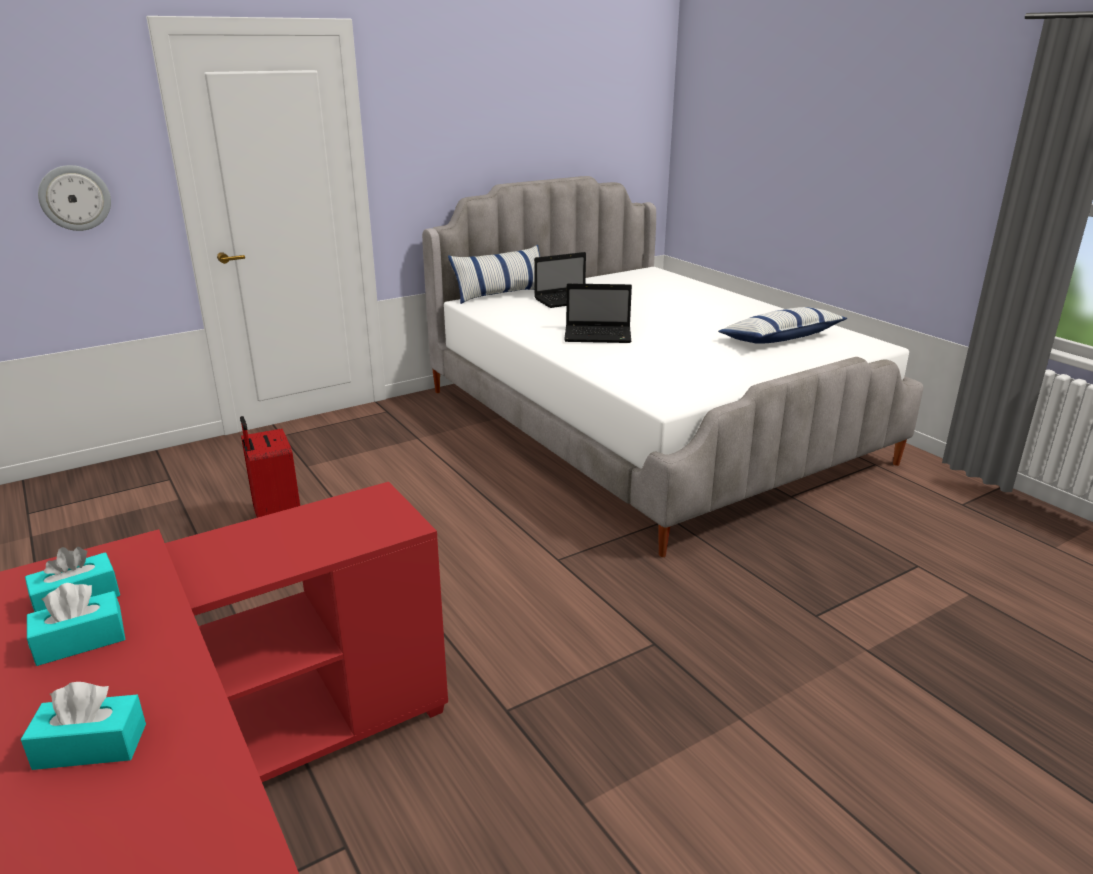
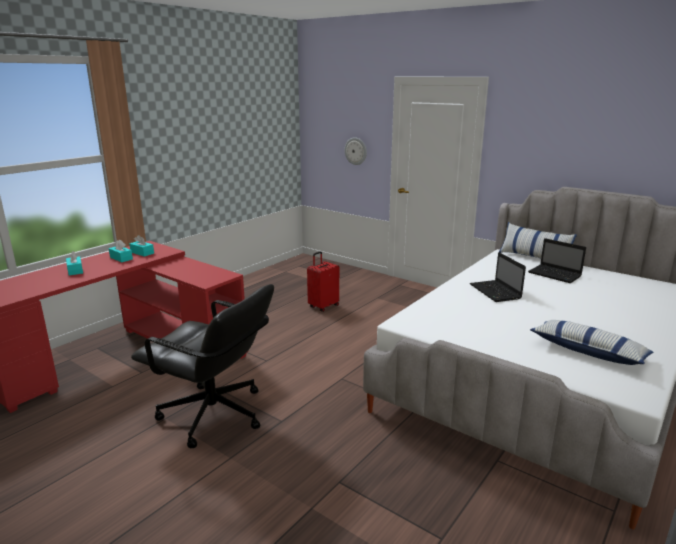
camera: 70 degrees right, 5 degrees down
(603, 726) = (213, 415): none -> black office chair

